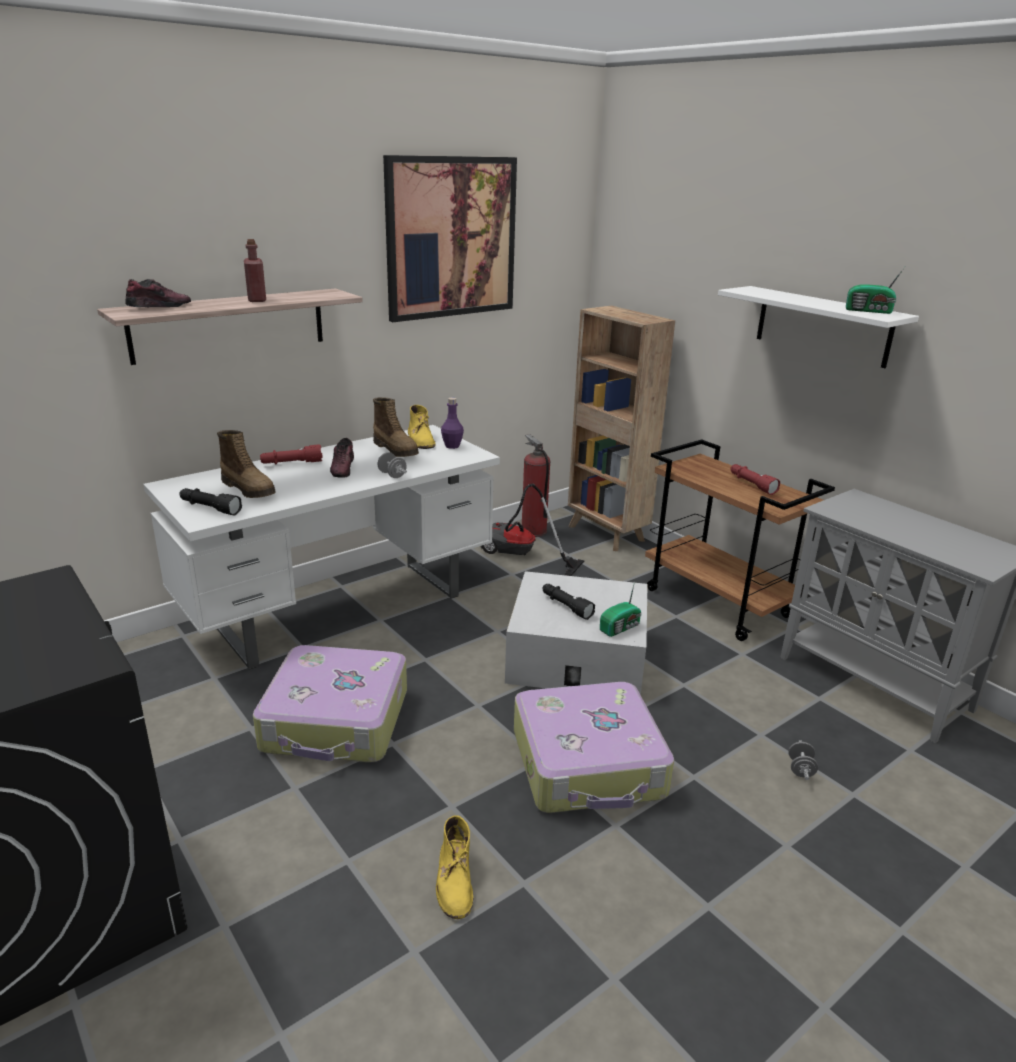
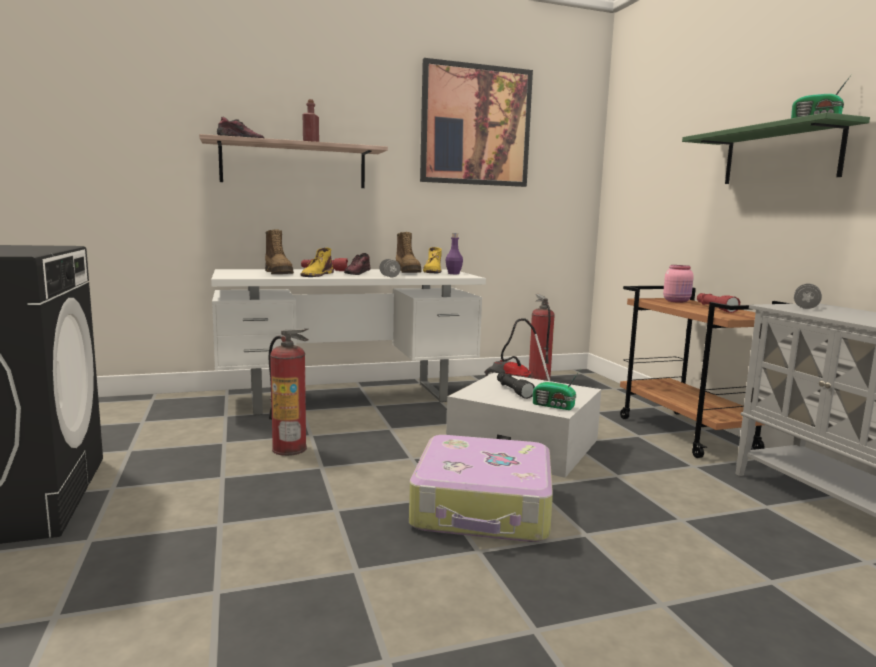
camera: 20 degrees right, 15 degrees down
(209, 508) = (240, 275): black flashlight -> none
(336, 721) = (290, 449): suitcase -> fire extinguisher
(455, 880) = (295, 555): yellow boot -> yellow boot (317, 275)
(607, 534) = (604, 386): brown bookcase -> none
(621, 627) = (554, 406): radio -> radio turned 45 degrees clockwise
(707, 468) = (677, 301): none -> pink jar
(800, 769) = (714, 551): grey dumbbell -> grey dumbbell (805, 307)
(822, 326) = (781, 155): white shelf -> green shelf

